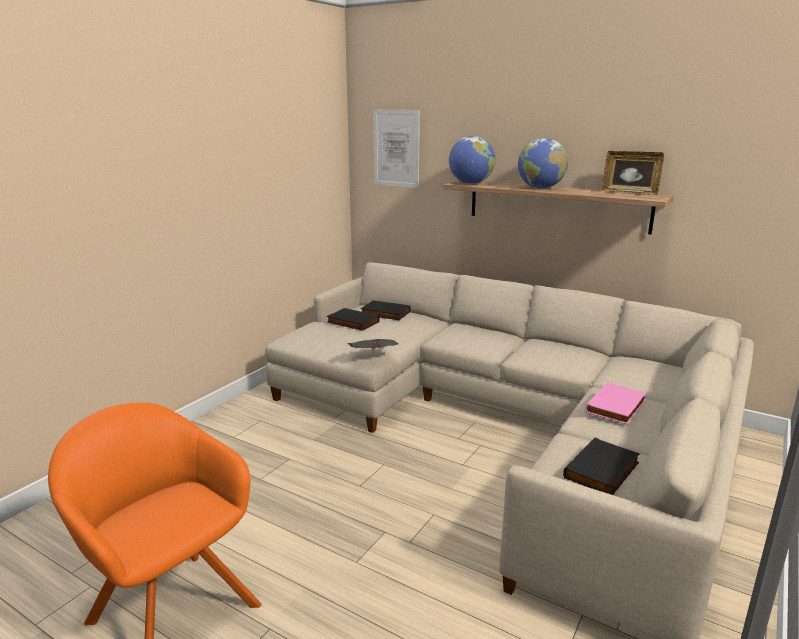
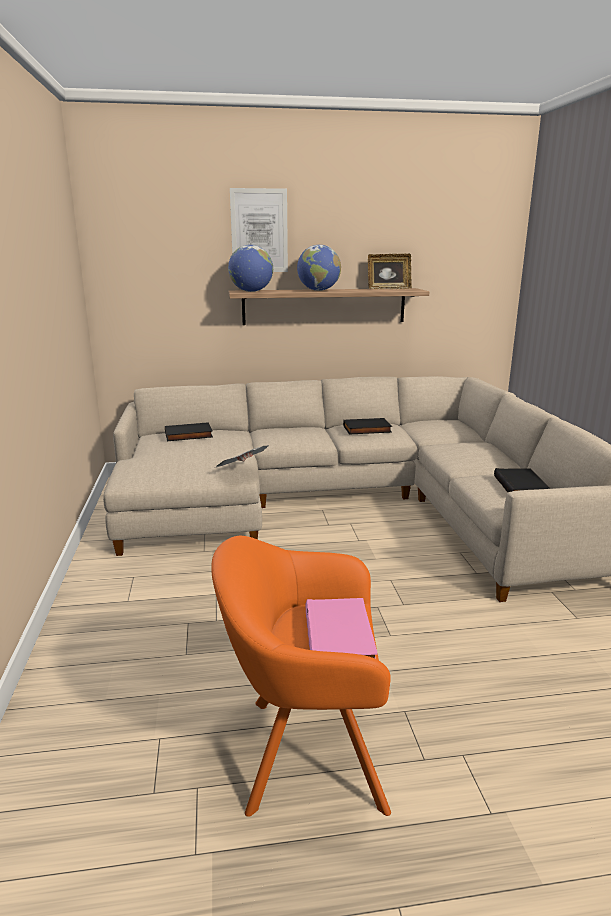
camera: 40 degrees left, 0 degrees up
(352, 322) = (172, 449): black book -> black book (367, 429)
(396, 148) = (148, 262): picture -> picture (259, 231)
(617, 407) = (466, 450): pink book -> pink book (341, 637)

